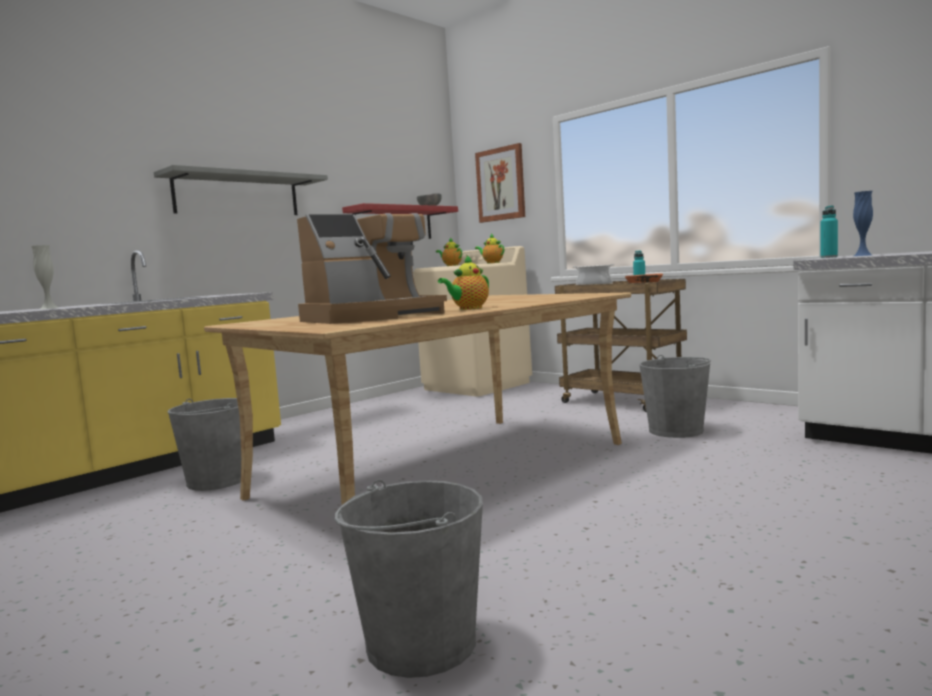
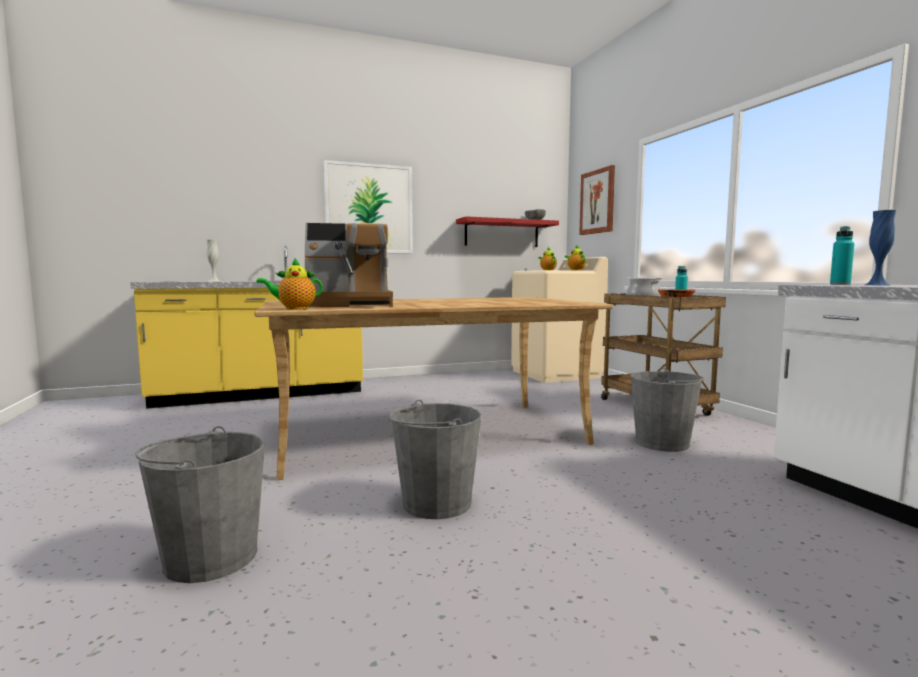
camera: 25 degrees right, 0 degrees up
(217, 480) = (289, 411): grey bucket -> grey bucket (436, 503)
(237, 195) = (369, 209): grey shelf -> picture
(468, 308) = (429, 305): teapot -> teapot (294, 309)

